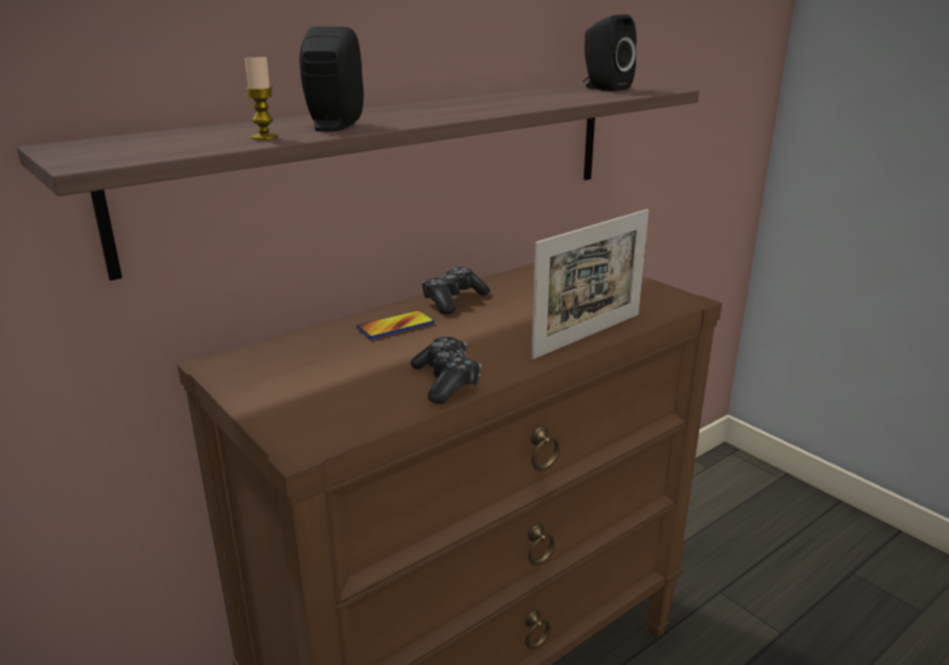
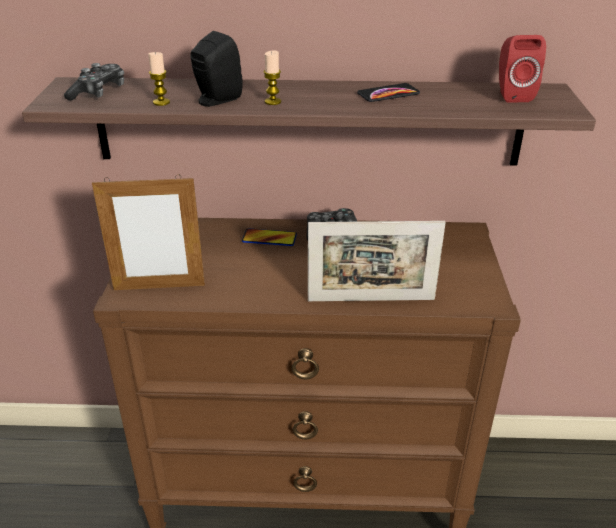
camera: 40 degrees right, 10 degrees up
(339, 415) = (159, 287): none -> picture frame
(402, 118) = (273, 102): none -> candle
(446, 381) = (238, 292): game controller -> game controller (99, 92)
(501, 100) = (388, 94): none -> phone
(603, 88) = (512, 95): black speaker -> red speaker

